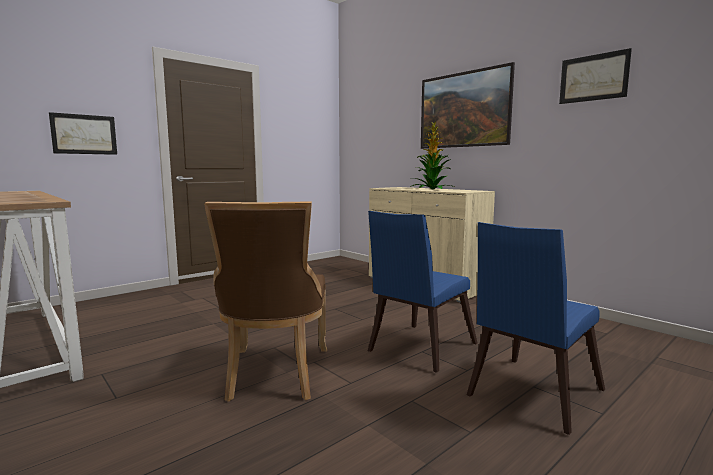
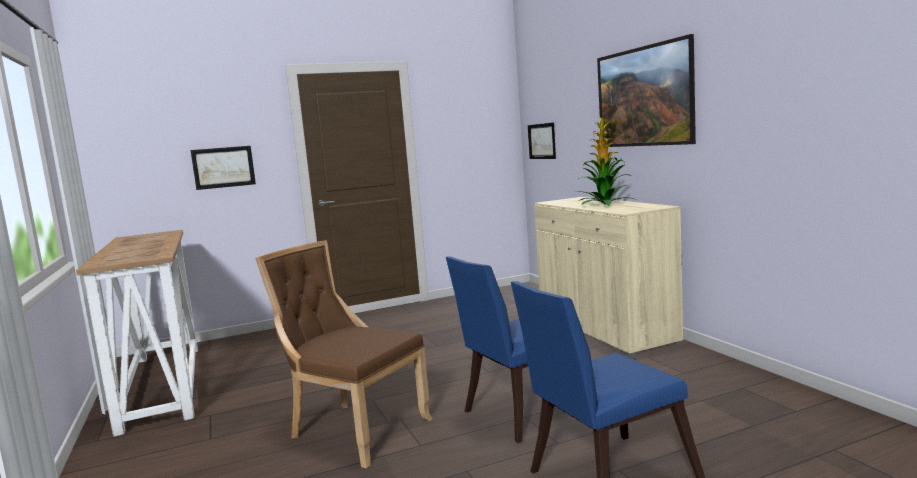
camera: 20 degrees right, 0 degrees up
(275, 375) = (354, 430): brown chair -> brown chair turned 105 degrees clockwise
(593, 78) = (782, 54): picture -> picture (542, 141)

